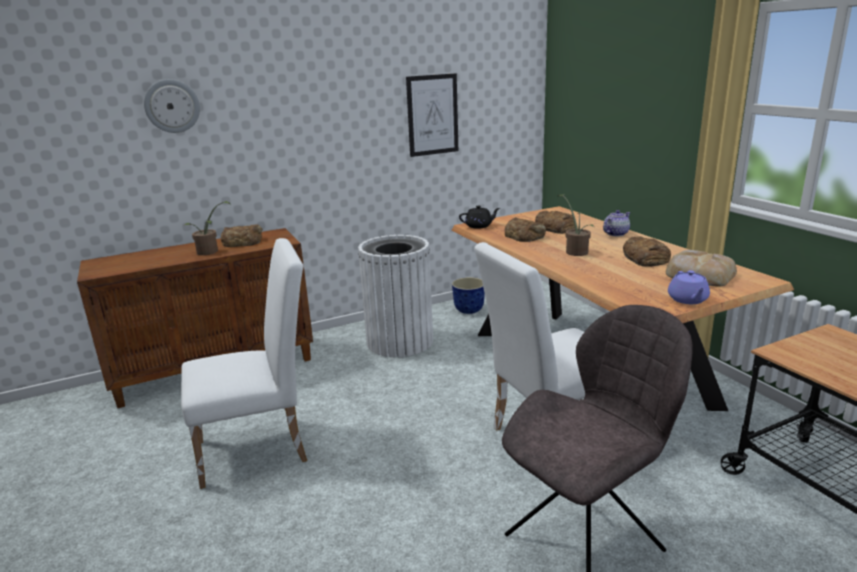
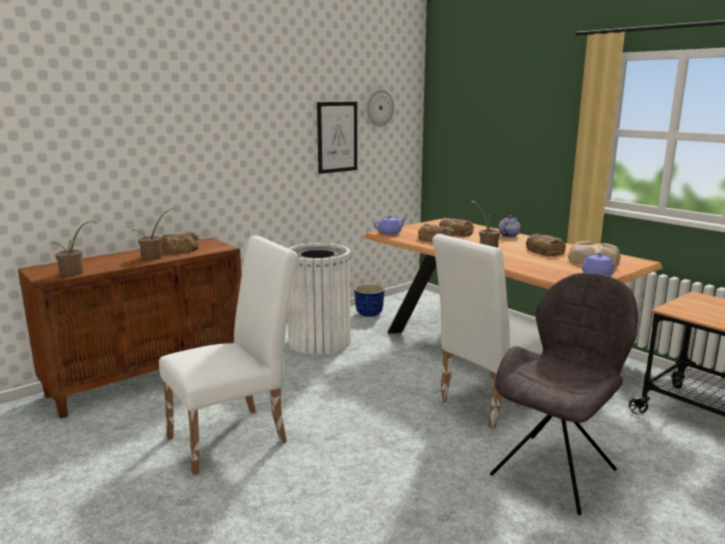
camera: 15 degrees left, 5 degrees down
(121, 269) = (74, 273): none -> potted plant
(172, 106) = (116, 118): wall clock -> wall clock (379, 107)
(479, 226) = (390, 233): black teapot -> purple teapot

